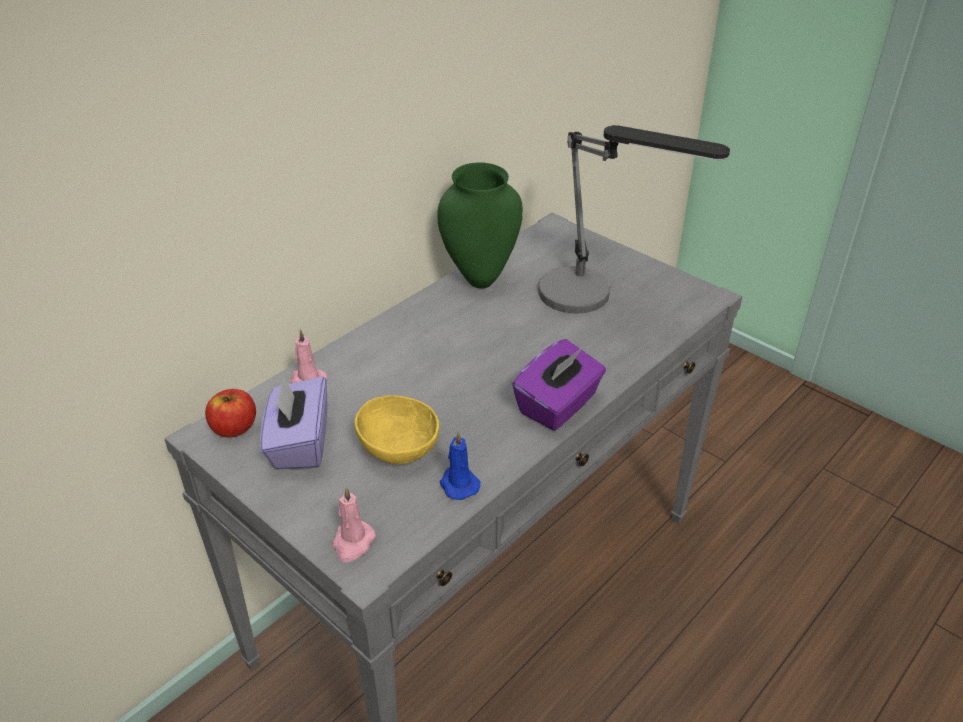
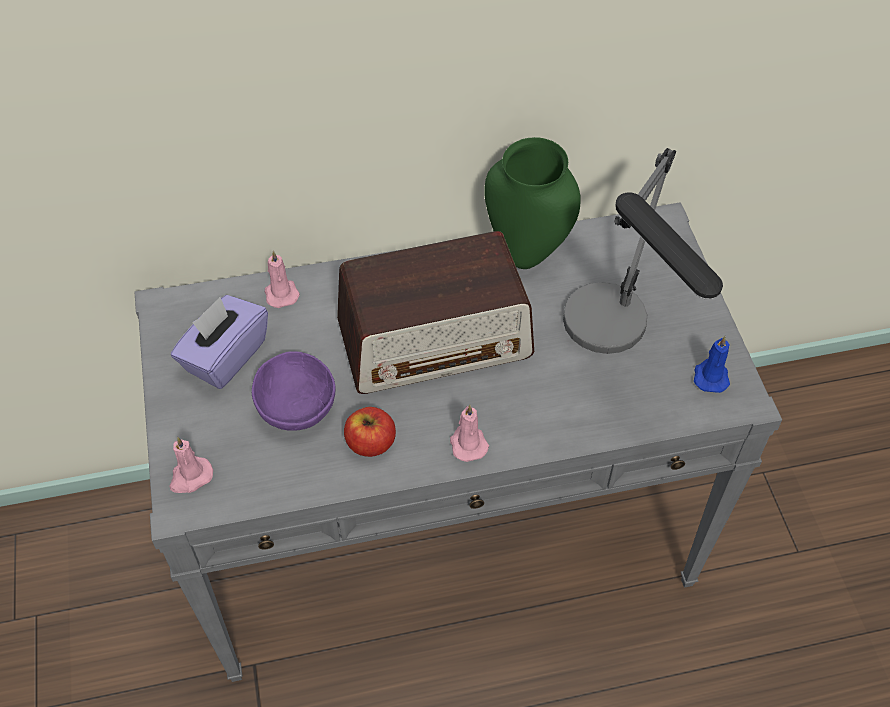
camera: 35 degrees right, 15 degrees up
(234, 428) = (190, 311): apple -> apple (371, 443)
(399, 446) = (298, 406): yellow bowl -> purple bowl
(458, 484) = (313, 472): blue candle -> blue candle (710, 376)
(466, 355) = (436, 340): none -> radio
(558, 405) = (467, 443): purple tissue box -> pink candle

